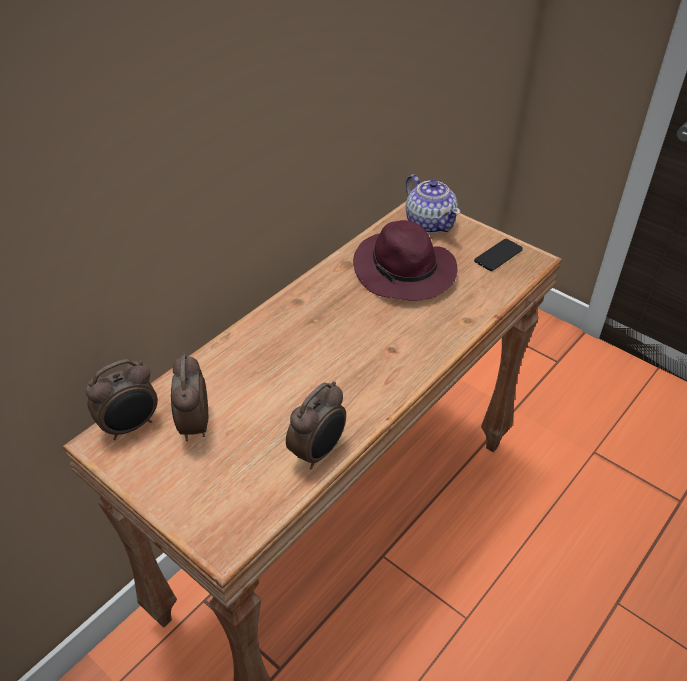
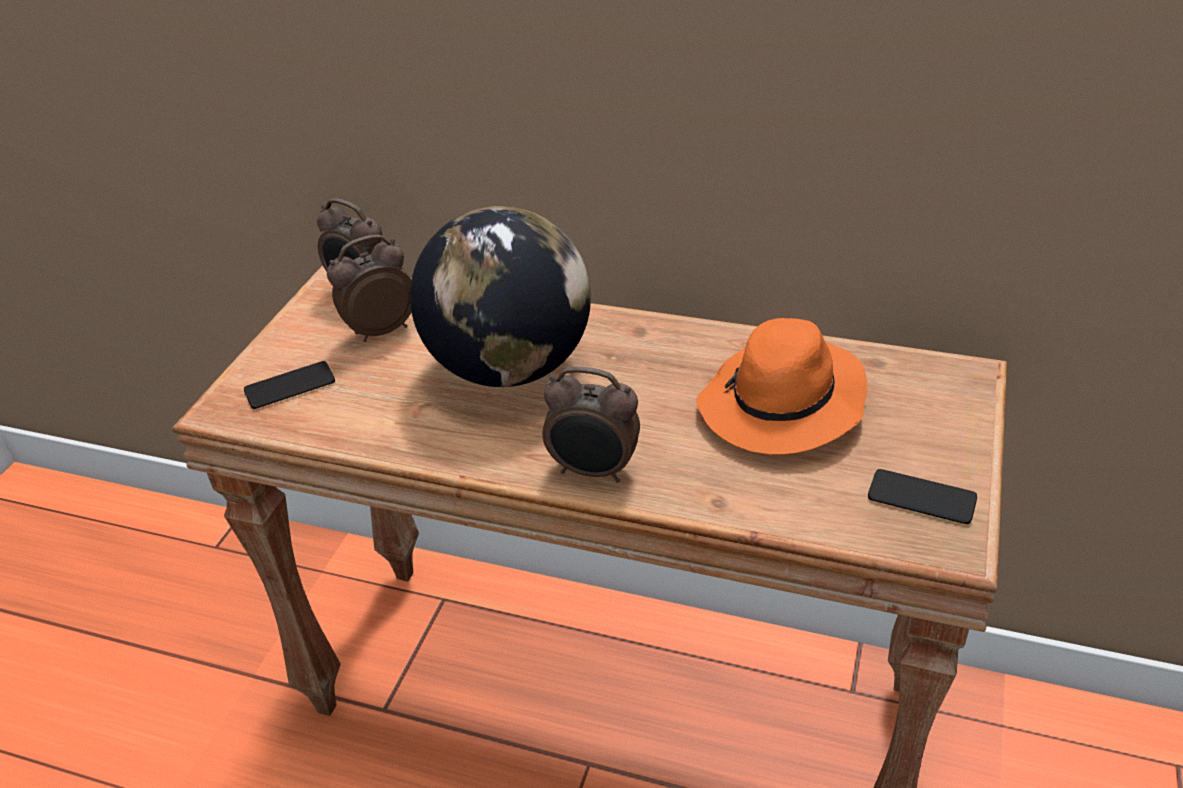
camera: 70 degrees right, 5 degrees down
(225, 494) = (290, 386): none -> phone
(292, 368) = (510, 367): none -> globe
(319, 452) = (378, 434): alarm clock -> alarm clock (594, 471)
(405, 272) = (782, 406): purple hat -> orange hat
(430, 223) = (934, 396): teapot -> none

